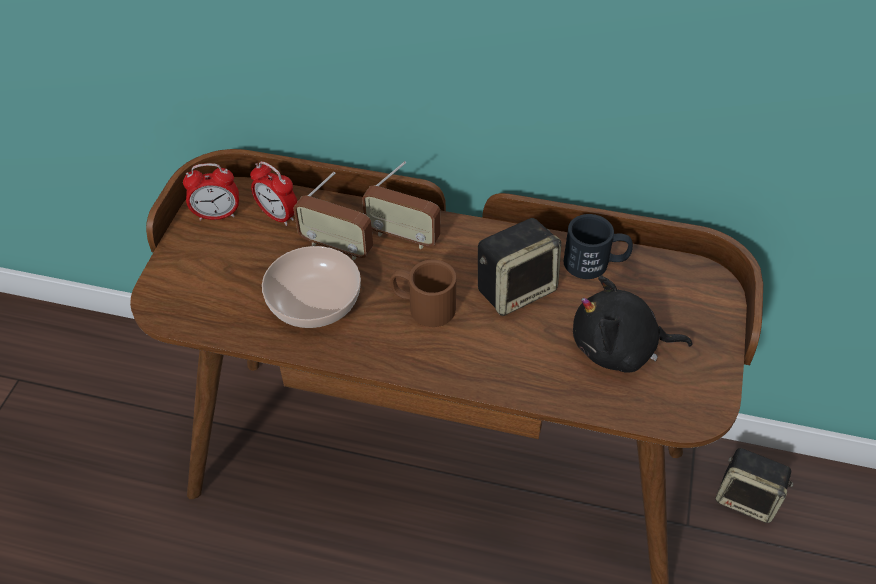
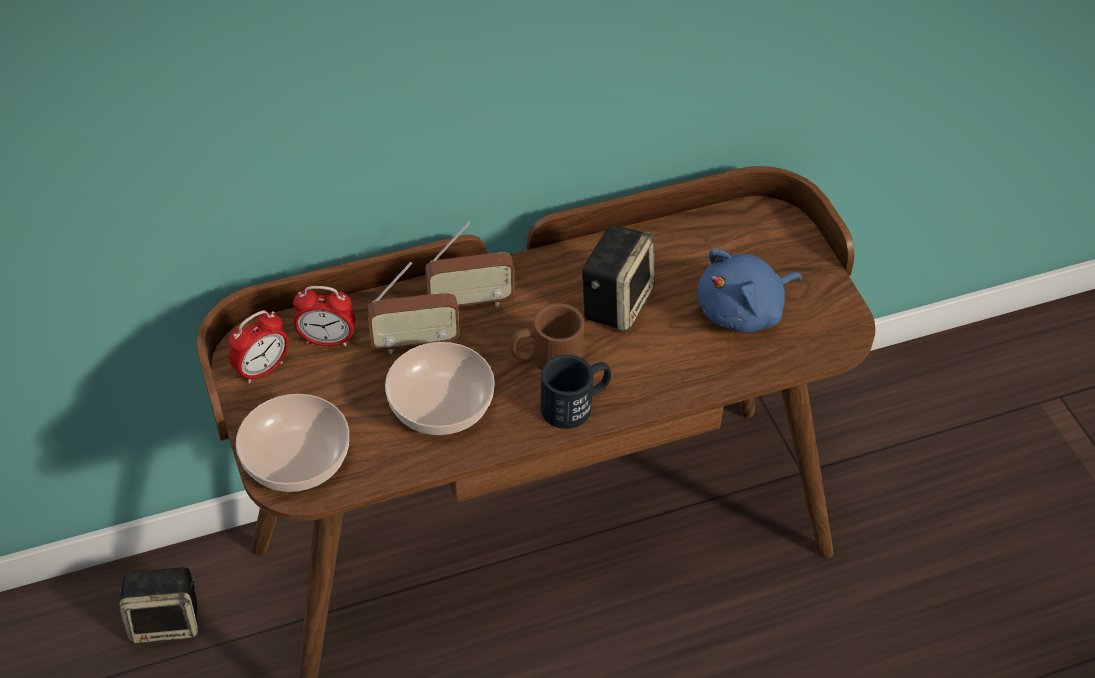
camera: 35 degrees left, 0 degrees up
(182, 287) = (295, 457): none -> bowl
(595, 263) = (665, 245): black mug -> black mug (576, 404)
(619, 349) = (743, 311): black plush toy -> blue plush toy
(747, 498) = (835, 420): speaker -> speaker (167, 621)

